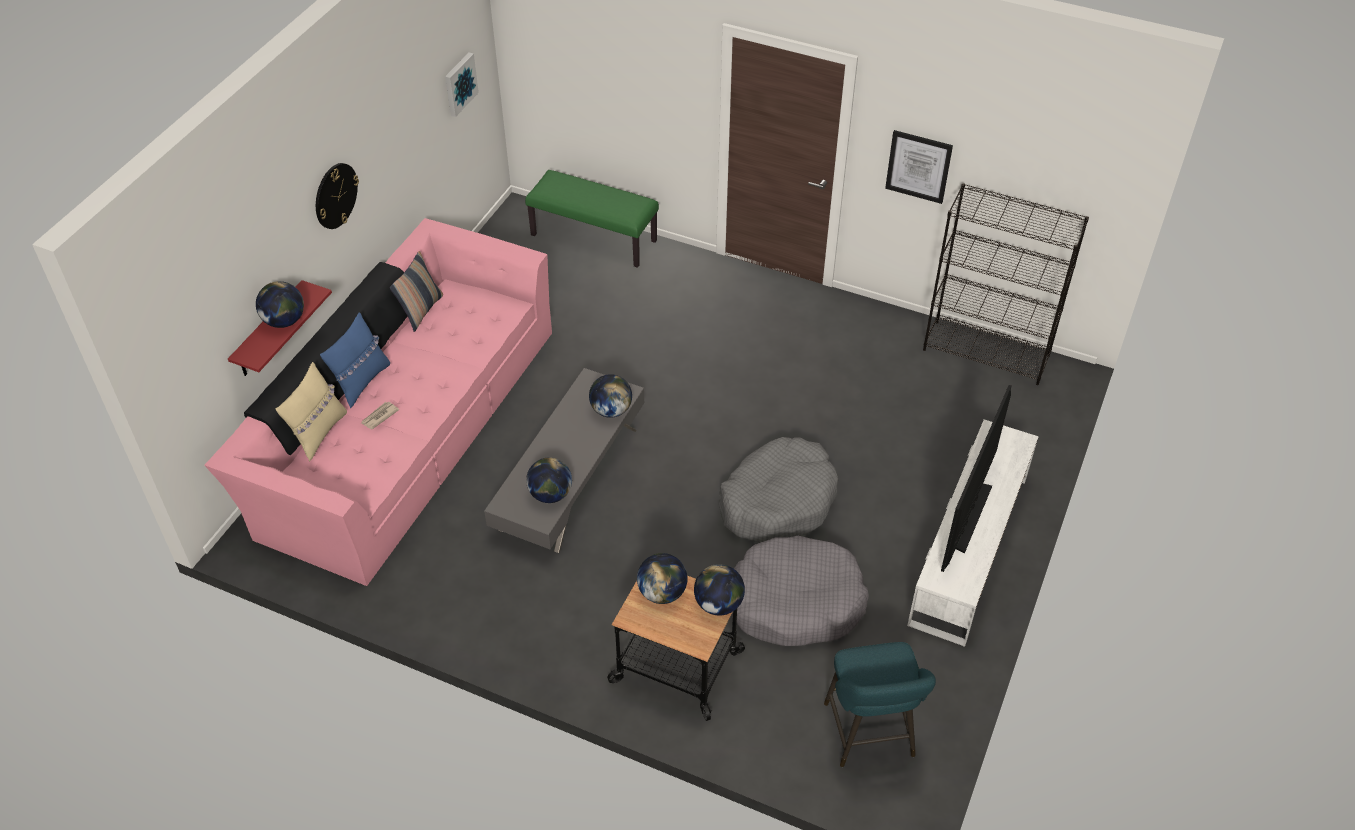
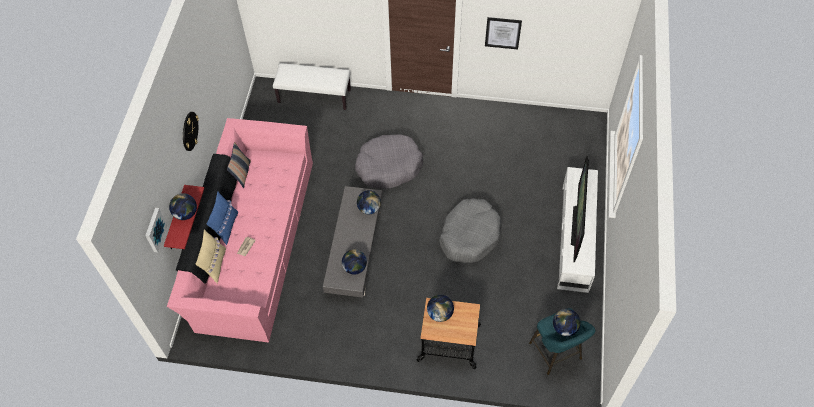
camera: 15 degrees left, 10 degrees up
(459, 84) = (227, 34): picture -> picture (154, 229)
(594, 238) = (314, 96): green bench -> white bench
(718, 604) = (470, 312): globe -> globe (564, 328)
(795, 602) = (497, 291): grey dog bed -> grey dog bed (388, 166)
(987, 352) = (551, 119): black bookcase -> none

